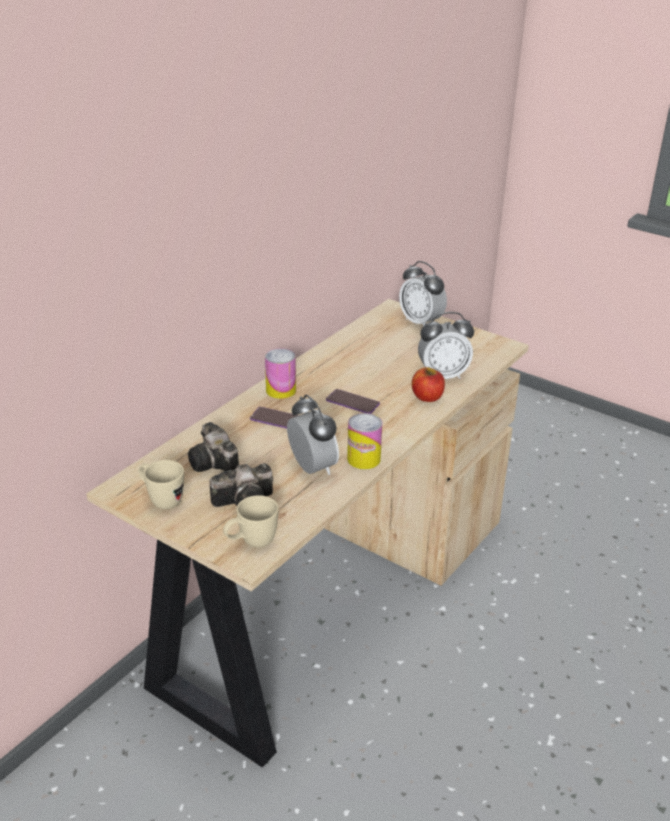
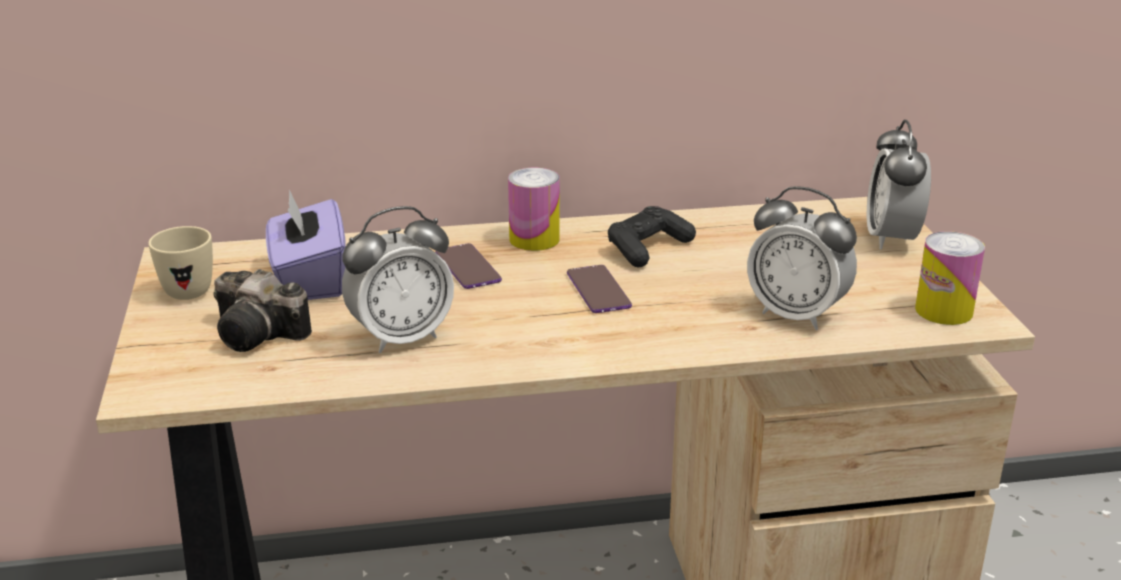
camera: 45 degrees right, 5 degrees down
(215, 464) = (309, 280): camera -> purple tissue box
(251, 543) = (179, 378): beige mug -> none
(312, 468) = (401, 338): alarm clock -> alarm clock turned 45 degrees clockwise
(337, 371) = (648, 248): none -> black game controller
(363, 459) = (482, 360): can -> can (943, 311)
(427, 397) = (718, 330): apple -> none

